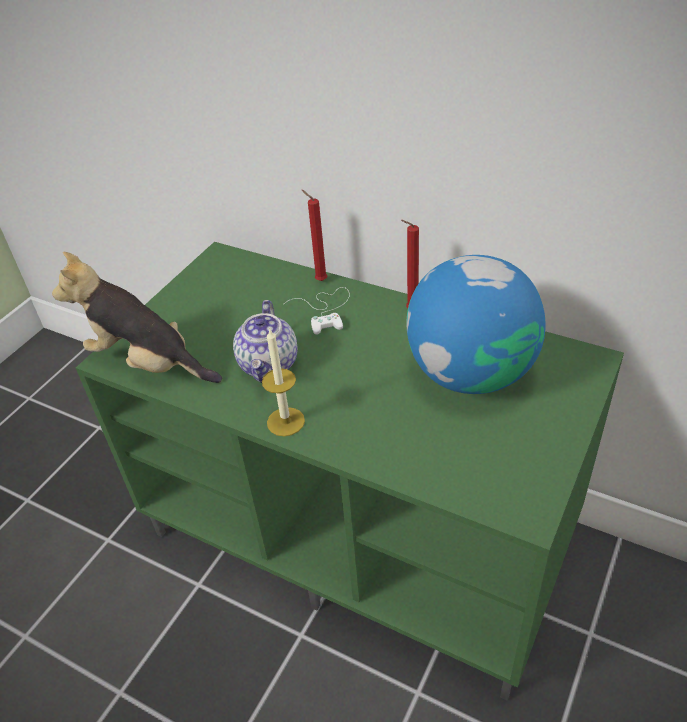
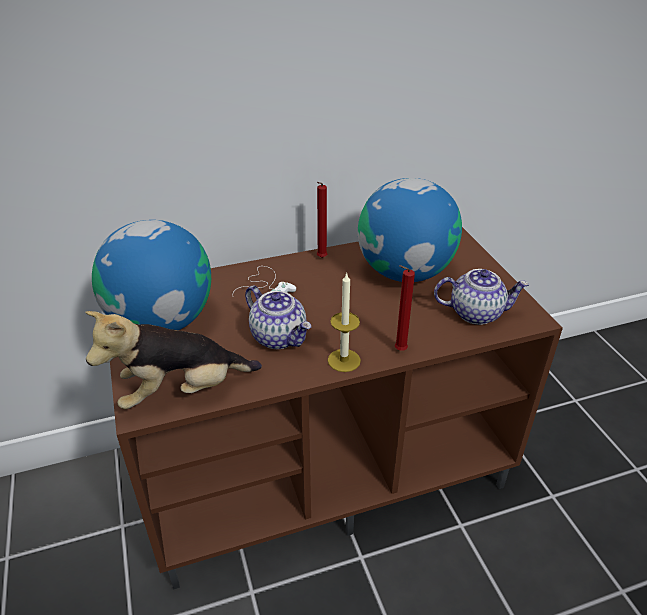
camera: 50 degrees left, 5 degrees down
(212, 295) = (162, 321): none -> globe
(319, 280) = (233, 271): red candle -> red candle (398, 351)
(362, 533) = (325, 466): green tv stand -> brown tv stand
(475, 464) = (476, 313): none -> teapot

